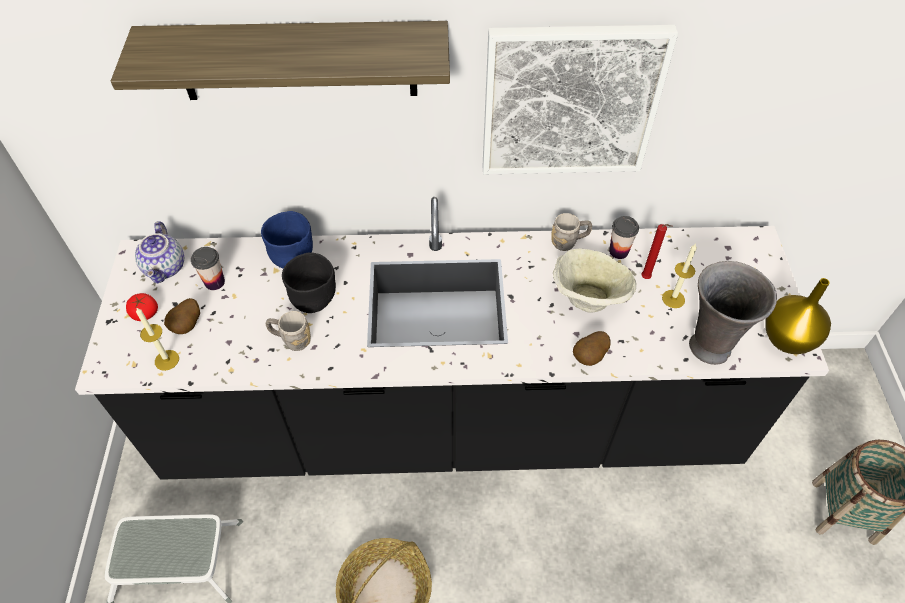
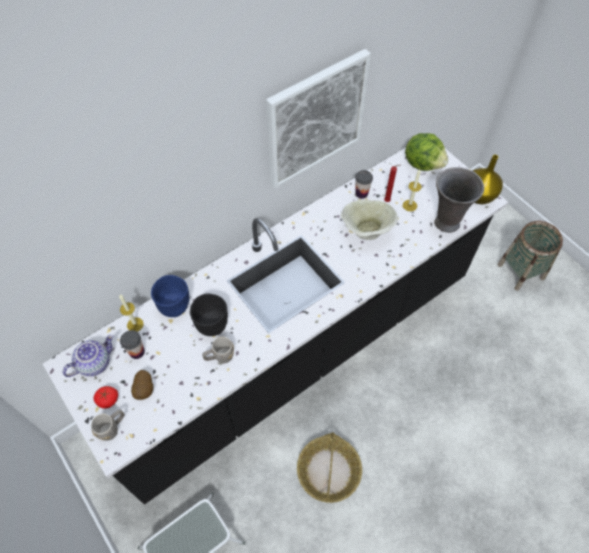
camera: 35 degrees left, 5 degrees up
(166, 268) = (94, 362): teapot -> teapot turned 90 degrees counterclockwise
(167, 360) = (151, 419): candle -> candle (135, 324)
(297, 61) = (152, 177): shelf -> none
(569, 242) = (331, 202): grey mug -> grey mug (112, 428)
(590, 357) = (393, 264): potato -> none
(736, 257) = (423, 163): none -> lettuce

